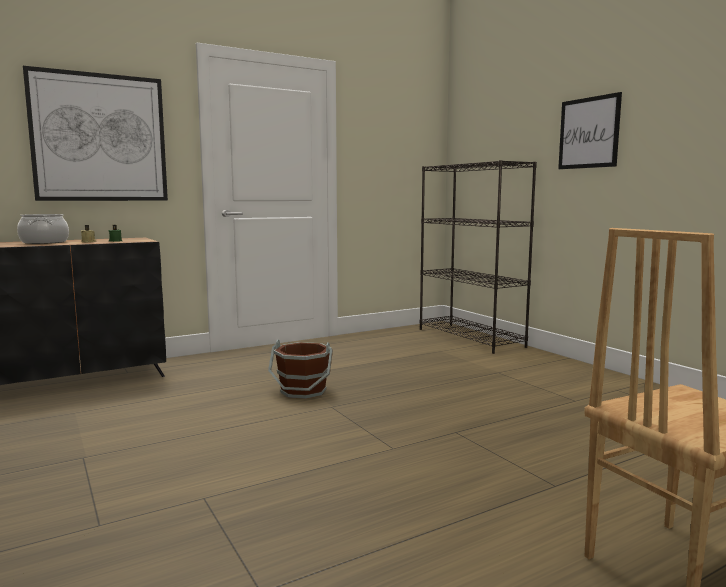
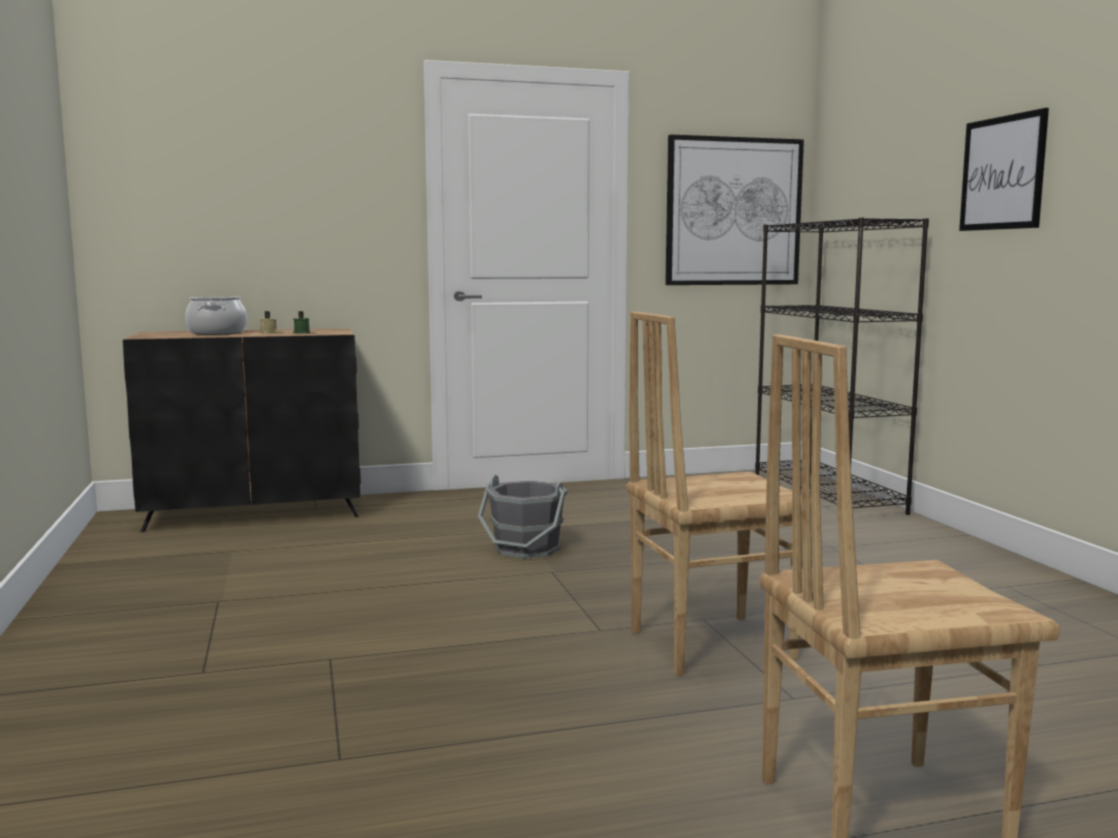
camera: 15 degrees right, 0 degrees up
(99, 138) = (293, 196): picture -> picture (733, 212)
(303, 391) = (526, 549): brown bucket -> grey bucket
(473, 450) = (709, 643): none -> brown chair

